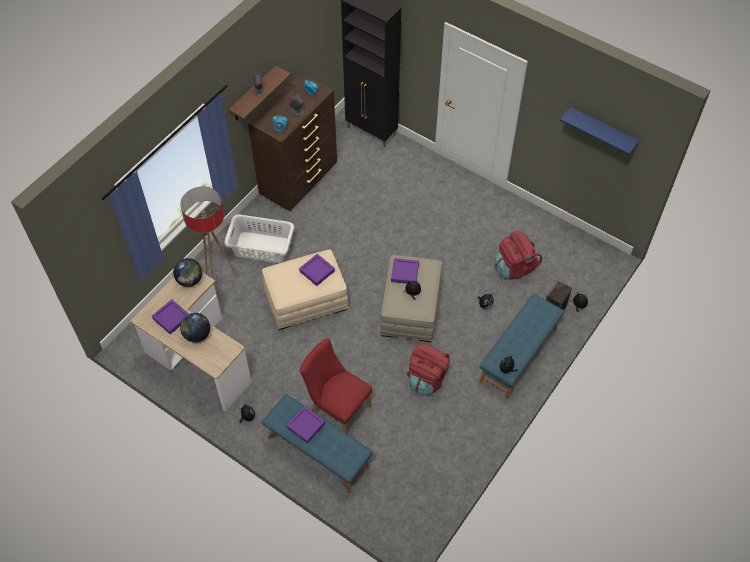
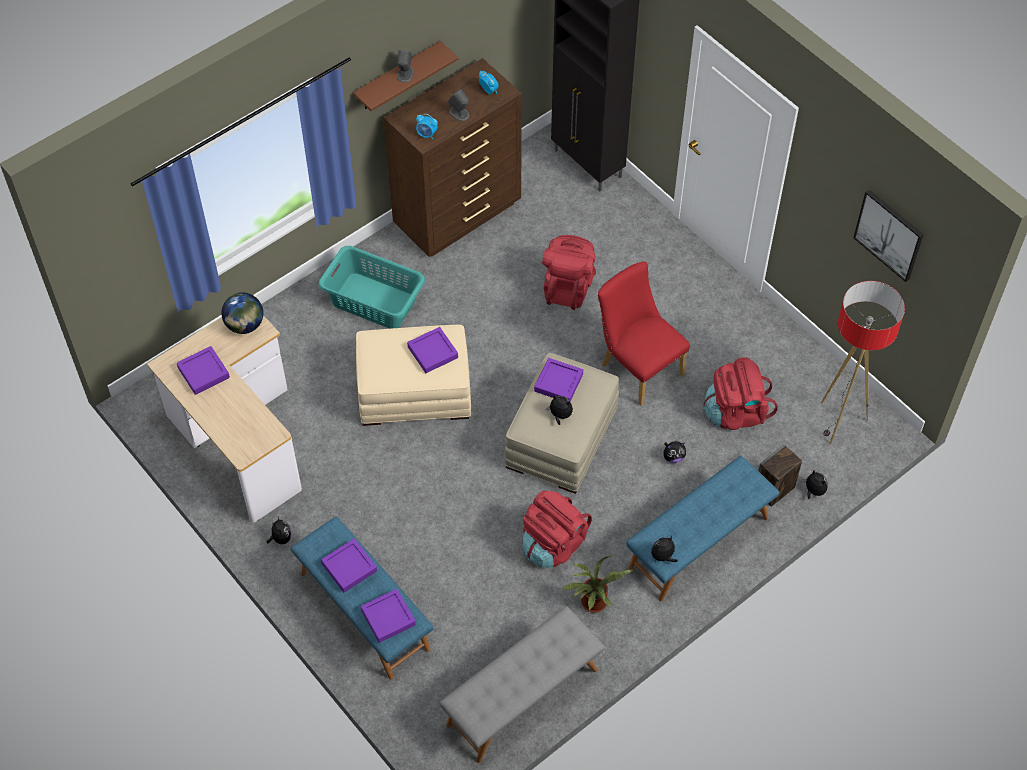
camera: 15 degrees right, 0 degrees up
(197, 335) = (231, 404): globe -> none
(219, 282) = (299, 338): floor lamp -> floor lamp (839, 422)
(261, 247) = (374, 300): white laundry basket -> turquoise laundry basket
(337, 407) = (411, 554): red chair -> red chair (637, 366)
(342, 453) = (388, 617): none -> purple tray
(384, 211) = (568, 287): none -> red backpack
(440, 483) = (523, 698): none -> grey bench
(466, 411) = (594, 604): none -> potted plant
(602, 131) = (889, 234): blue shelf -> picture

